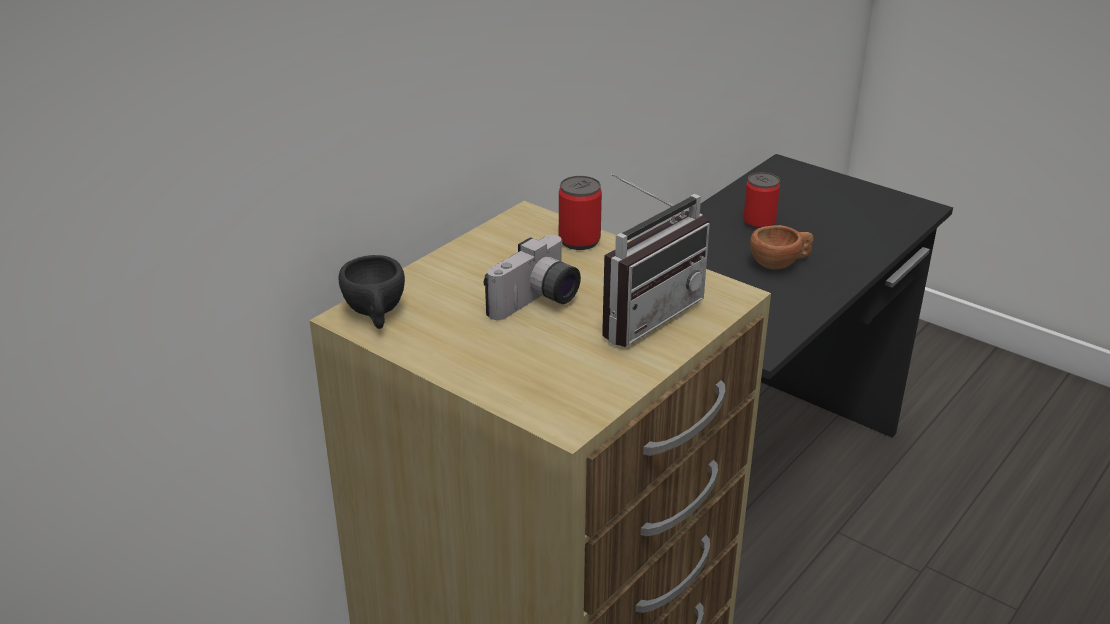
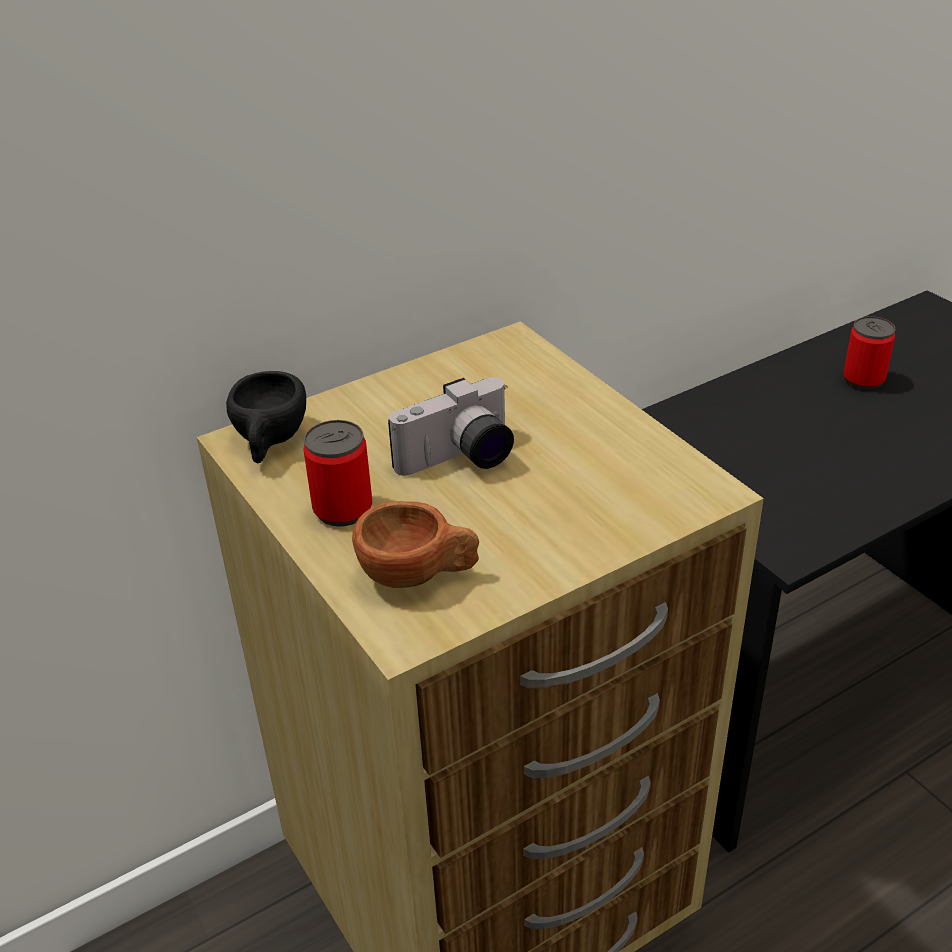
camera: 20 degrees right, 5 degrees up
(579, 241) = (556, 384): can -> can (343, 509)
(643, 313) = (580, 498): radio -> none
(780, 264) = (867, 439): brown cup -> brown cup (418, 574)

